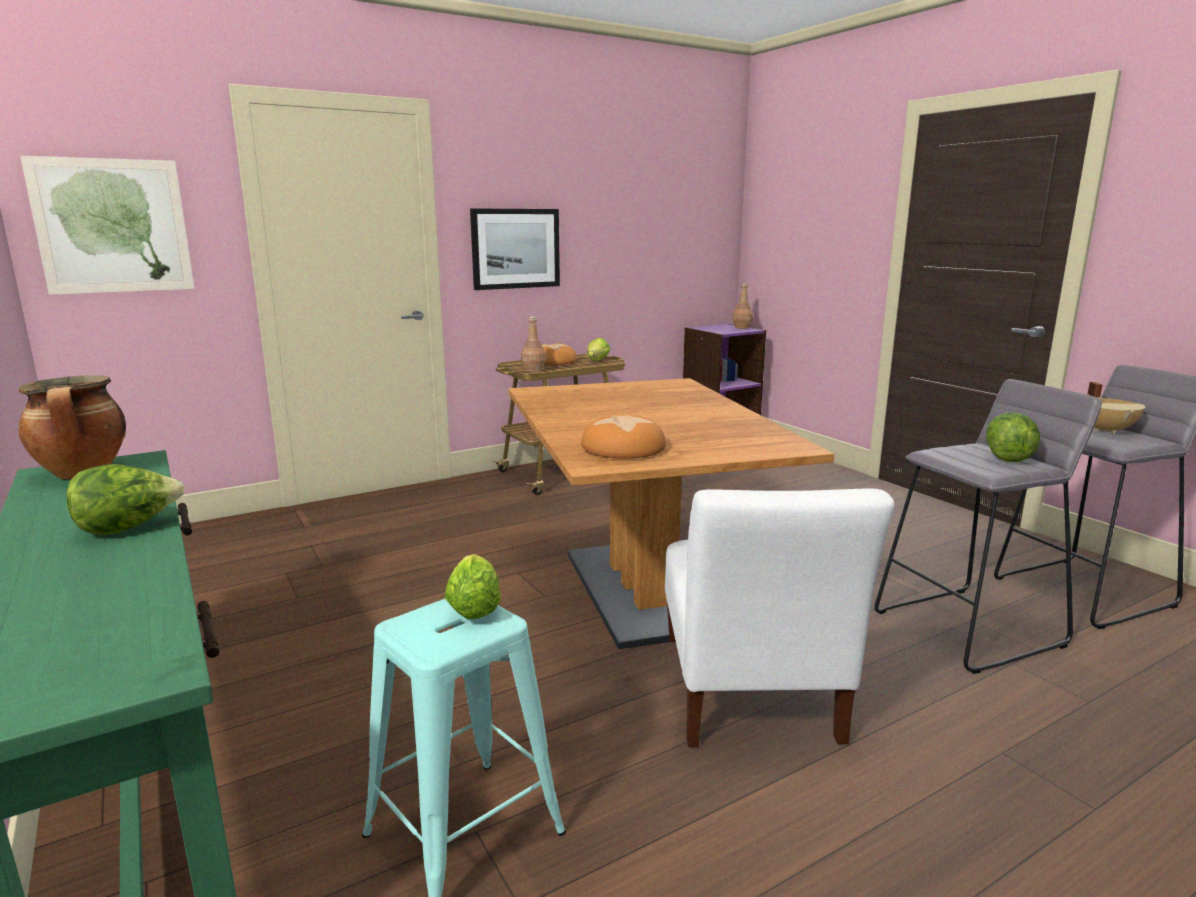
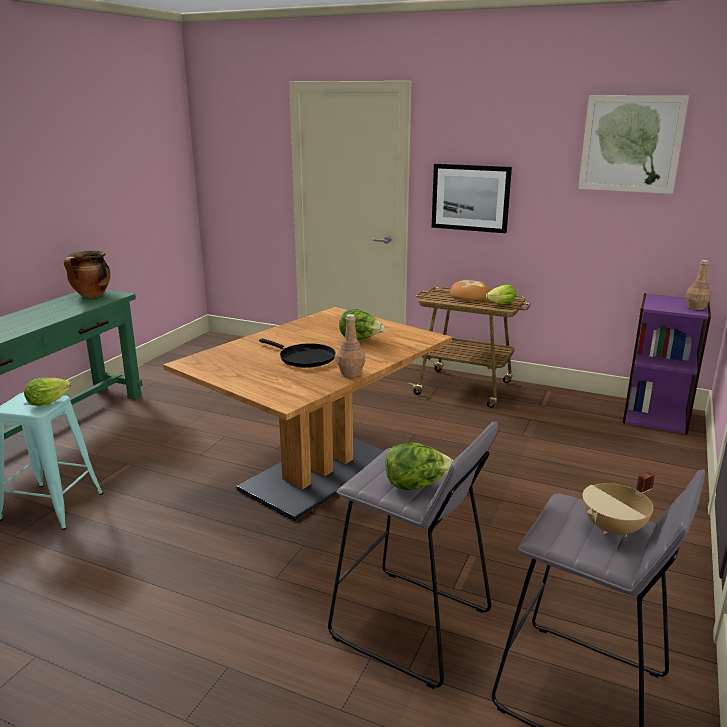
camera: 55 degrees right, 5 degrees up
(113, 226) = (232, 166): picture -> picture (631, 144)
(128, 528) = (35, 322): lettuce -> lettuce (360, 339)
(534, 370) = (431, 299): brown bottle -> brown bottle (351, 373)
(624, 447) = (230, 361): bread -> none
(667, 422) = (304, 358): none -> black frying pan
(748, 692) = (224, 546): white chair -> none

